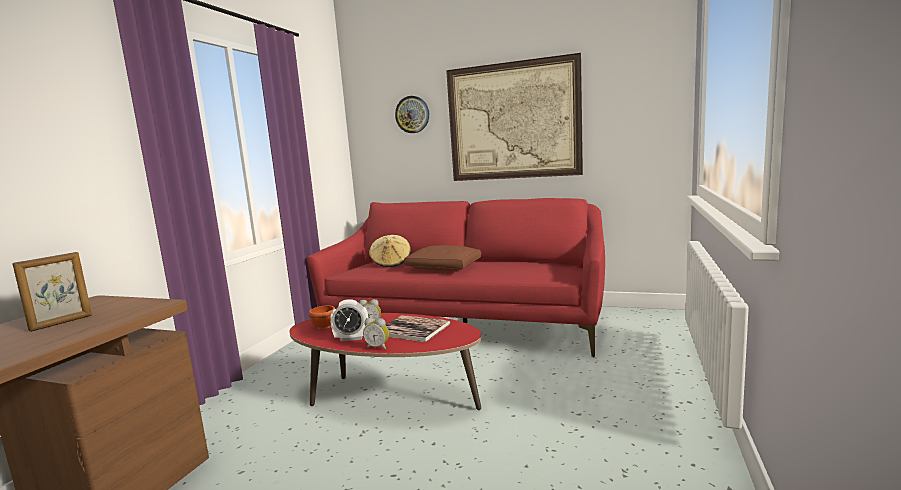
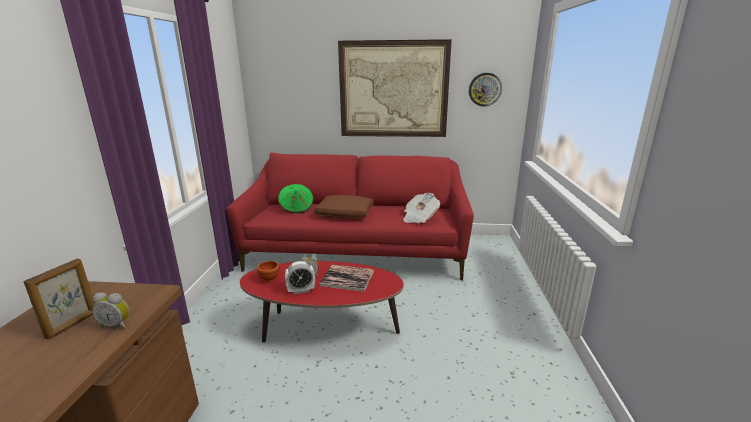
camera: 15 degrees left, 10 degrees up
(378, 347) = (328, 299): alarm clock -> alarm clock (117, 325)
(391, 263) = (296, 208): beige hat -> green hat
(412, 114) = (305, 76): wall clock -> wall clock (485, 89)
(535, 271) = (419, 218): none -> newspaper

